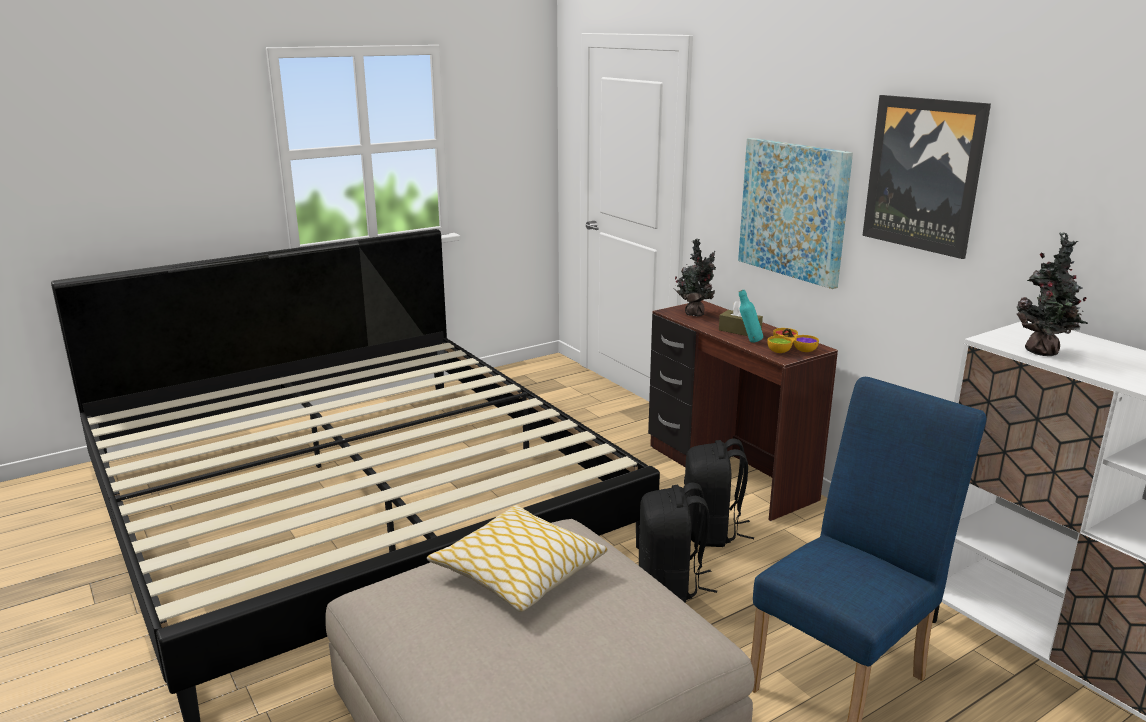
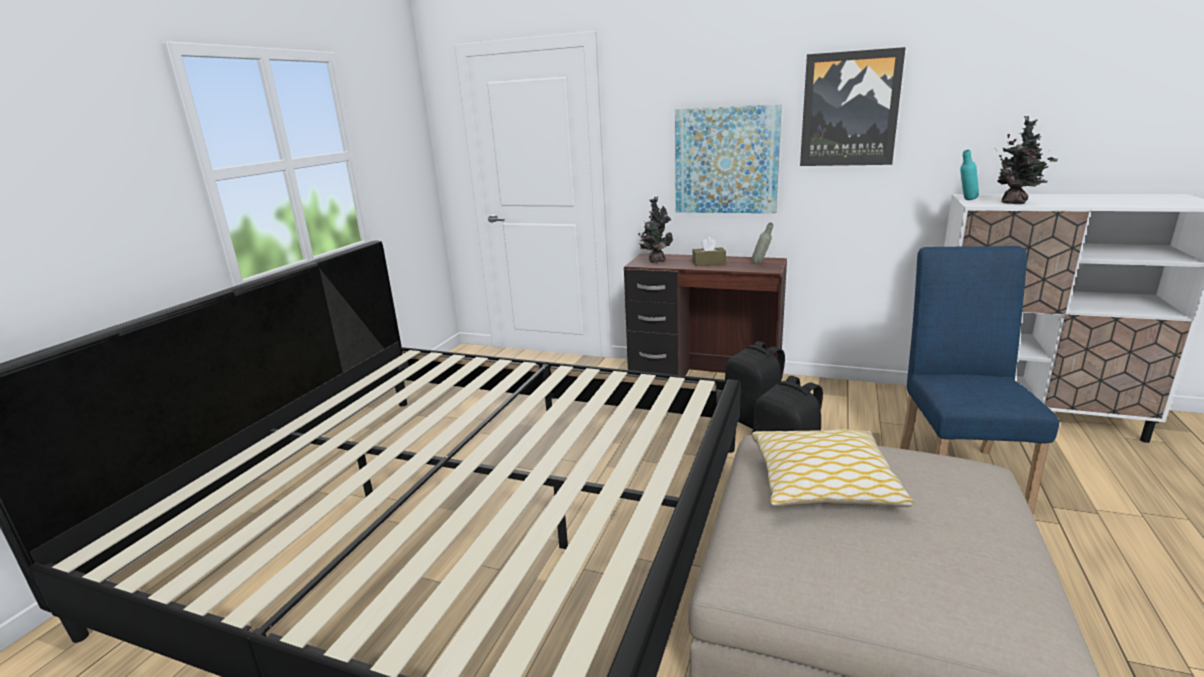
camera: 35 degrees left, 0 degrees up
(748, 341) = (729, 267): turquoise bottle -> turquoise bottle (966, 200)
(789, 348) = (761, 264): bowl -> grey bottle

